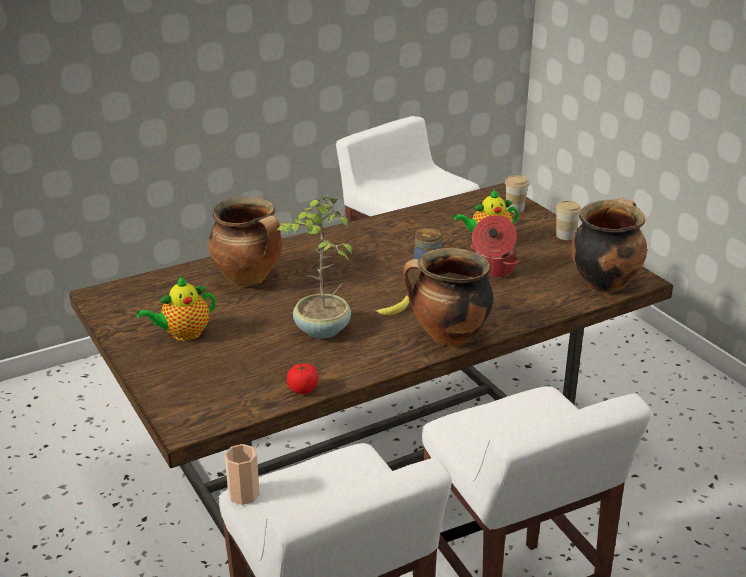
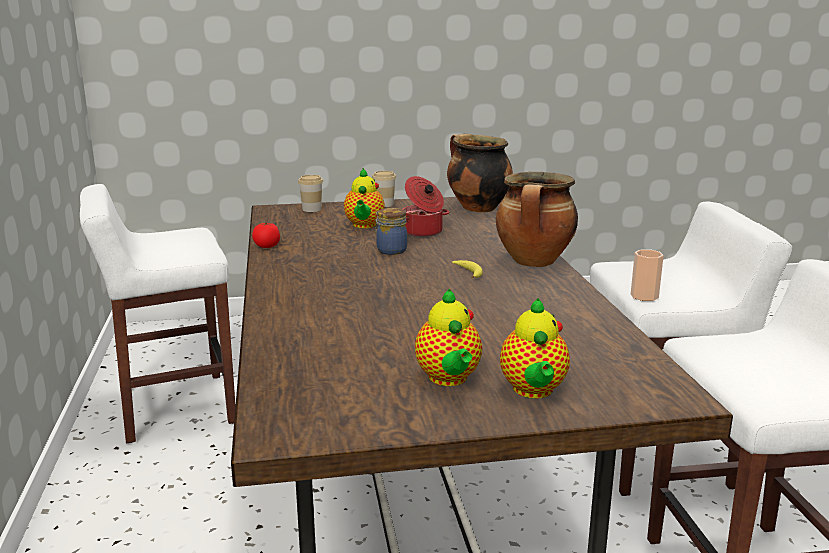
camera: 70 degrees left, 10 degrees down
(176, 367) = (533, 391): none -> teapot
(244, 494) = (767, 405): cup -> cup (644, 296)
(249, 279) = (334, 327): cooking pot -> none
(303, 389) = (609, 329): tomato -> tomato (267, 246)
(321, 330) = (490, 306): potted plant -> none

